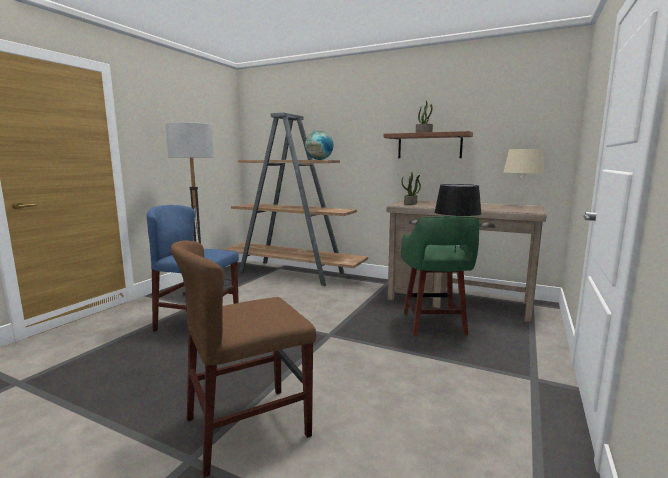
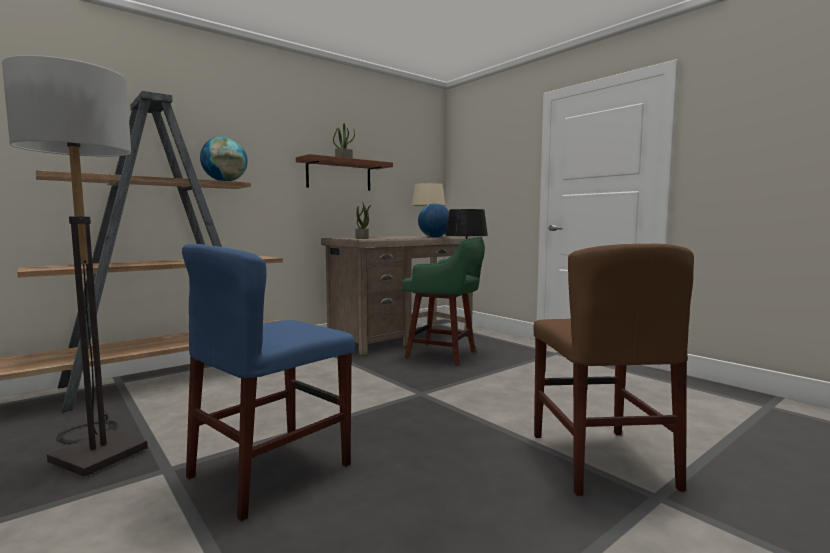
camera: 65 degrees left, 5 degrees down
(488, 209) = (434, 237): none -> globe

